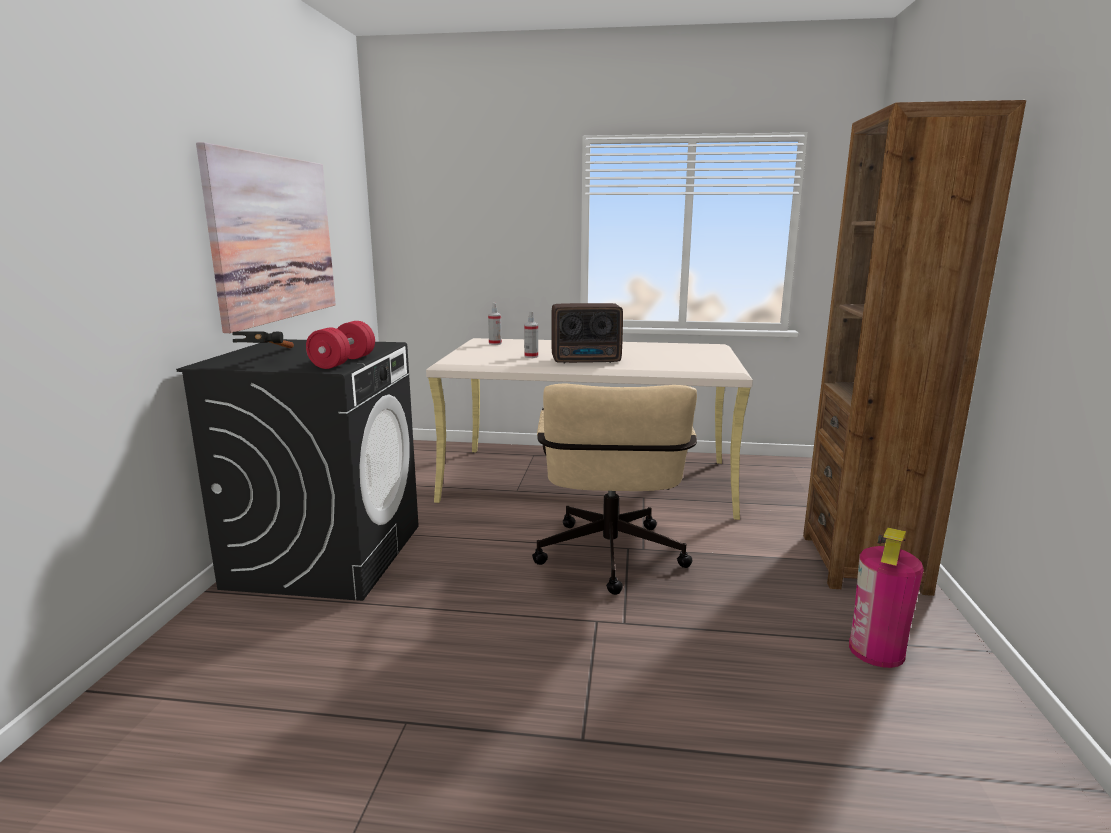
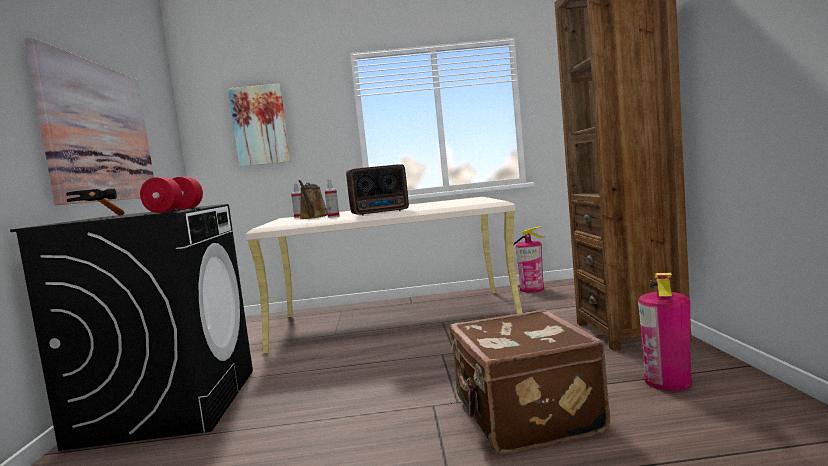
camera: 10 degrees left, 10 degrees down
(462, 219) = (260, 125): none -> picture
(509, 350) = (313, 217): none -> brown watering can
(610, 562) = (430, 365): beige office chair -> none
(690, 661) = (524, 417): none -> brown suitcase
(768, 467) = (532, 289): none -> fire extinguisher

